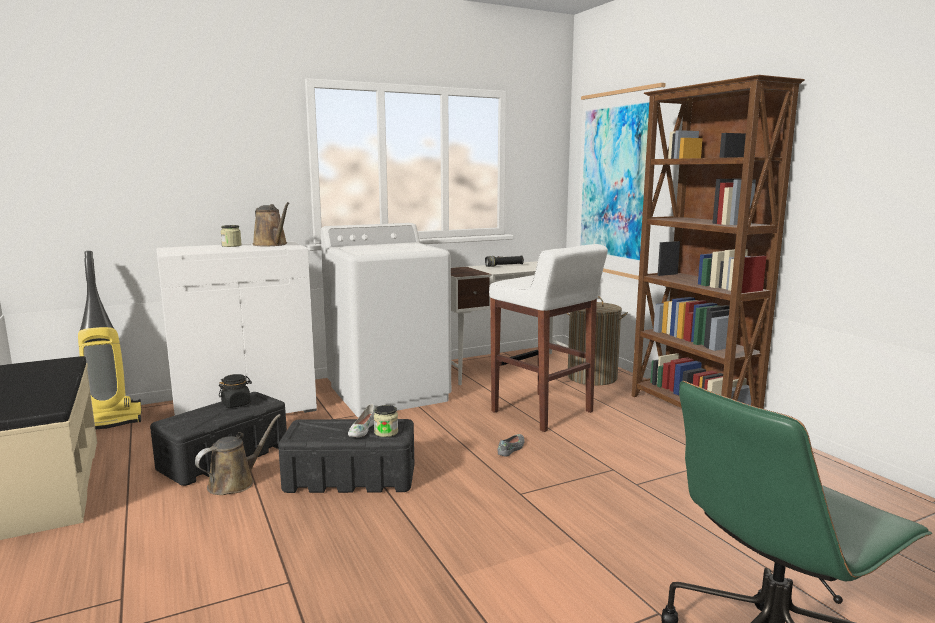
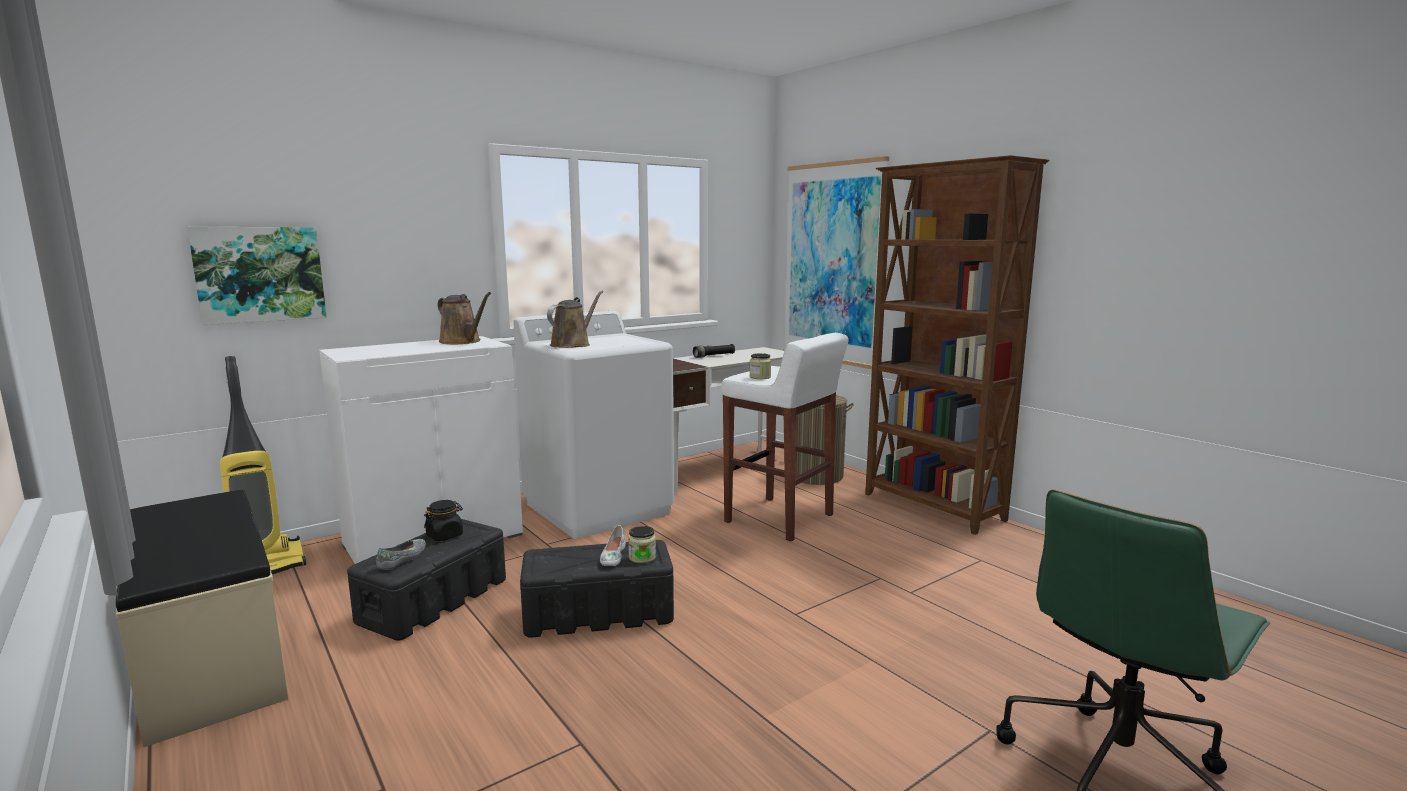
camera: 10 degrees left, 0 degrees up
(114, 186) = (260, 274): none -> picture
(231, 245) = (413, 344): jar -> jar (760, 377)
(235, 482) = (462, 631): brown watering can -> brown watering can (573, 344)
(512, 449) = (764, 563): grey shoe -> grey shoe (403, 559)

